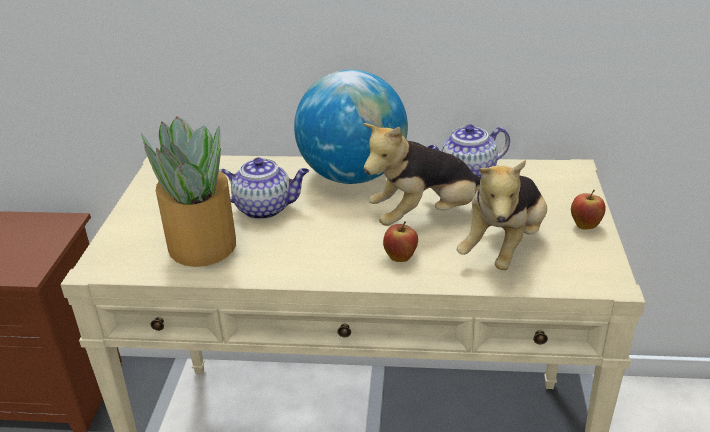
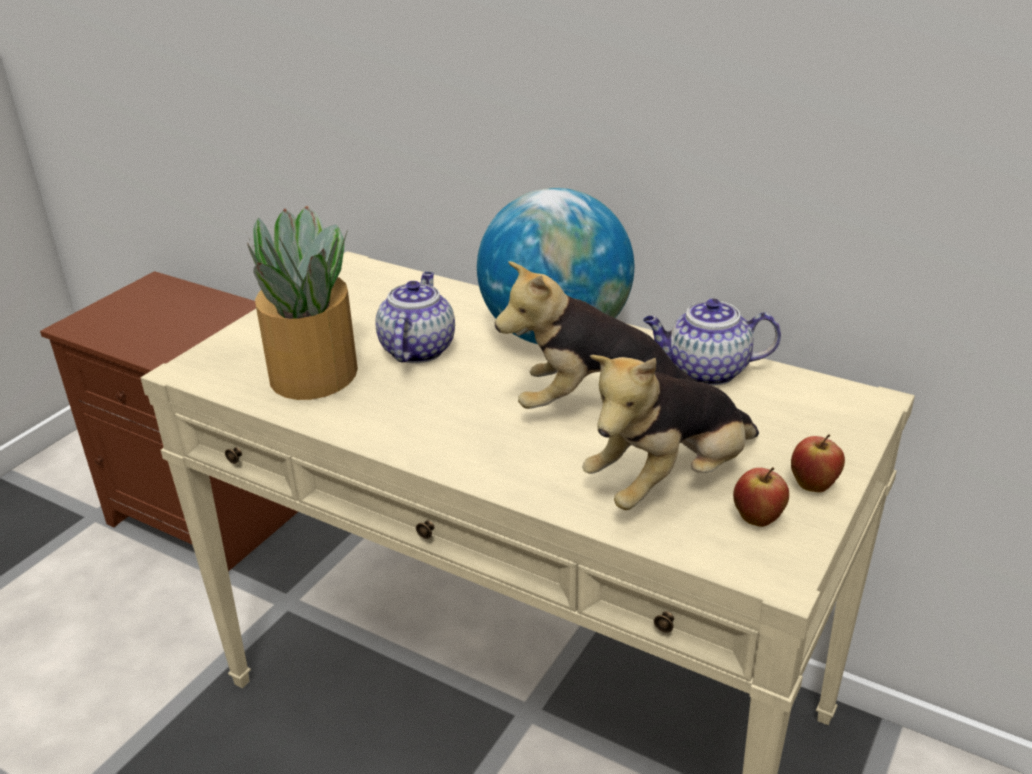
camera: 25 degrees right, 0 degrees up
(265, 208) = (417, 349): teapot -> teapot turned 105 degrees counterclockwise
(400, 258) = (523, 456): apple -> apple (758, 519)

